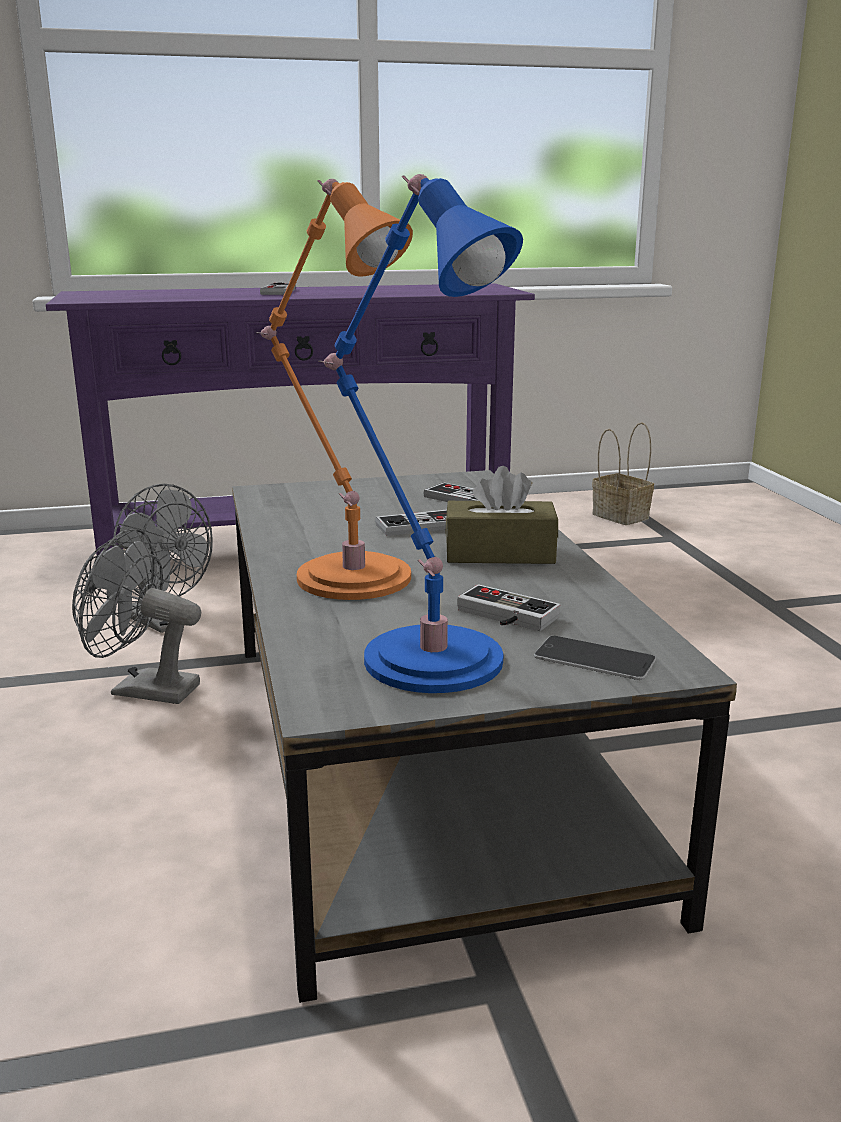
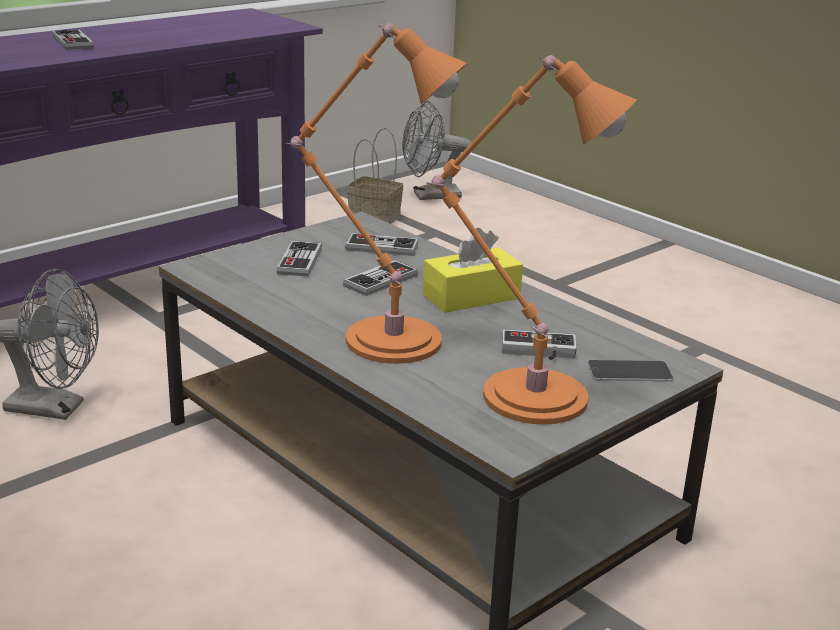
camera: 30 degrees left, 5 degrees up
(143, 690) = (112, 479): grey fan -> grey fan (429, 196)
(364, 499) = (299, 261): none -> game controller
(425, 655) = (526, 395): blue table lamp -> orange table lamp
(500, 553) = (471, 296): brown tissue box -> yellow tissue box

